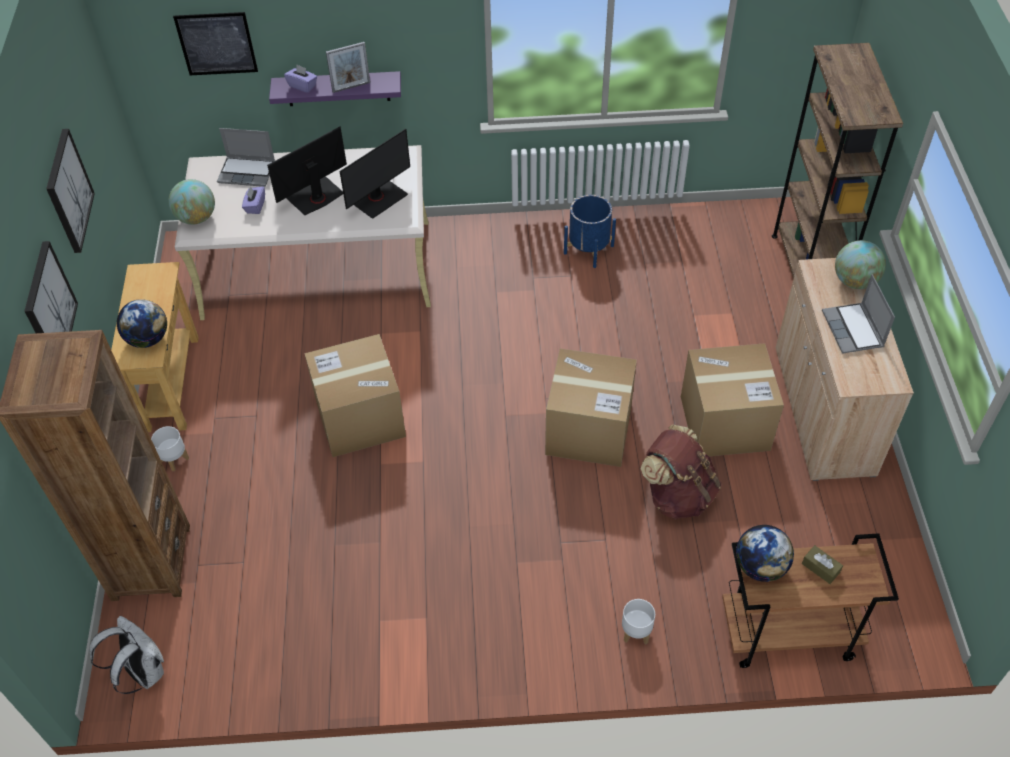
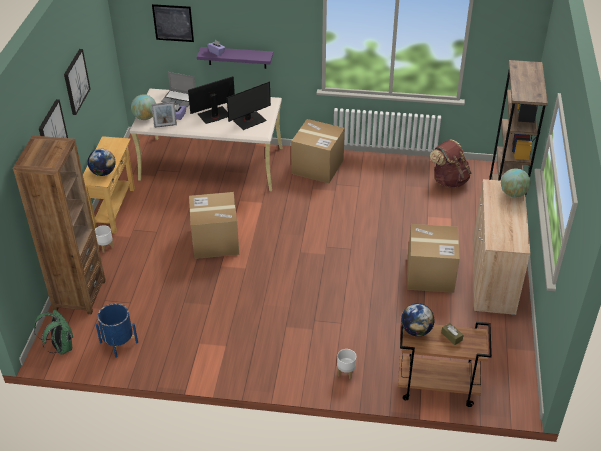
camera: 10 degrees right, 10 degrees down
(142, 672) = (60, 347): white backpack -> green backpack
(351, 87) = (243, 56): picture frame -> picture frame (165, 126)
(588, 249) = (373, 174): blue planter -> blue planter (119, 342)
(588, 430) = (347, 266): cardboard box -> cardboard box (317, 167)
(678, 494) = (391, 306): brown backpack -> brown backpack (449, 180)
(853, 330) = (504, 218): laptop -> none

